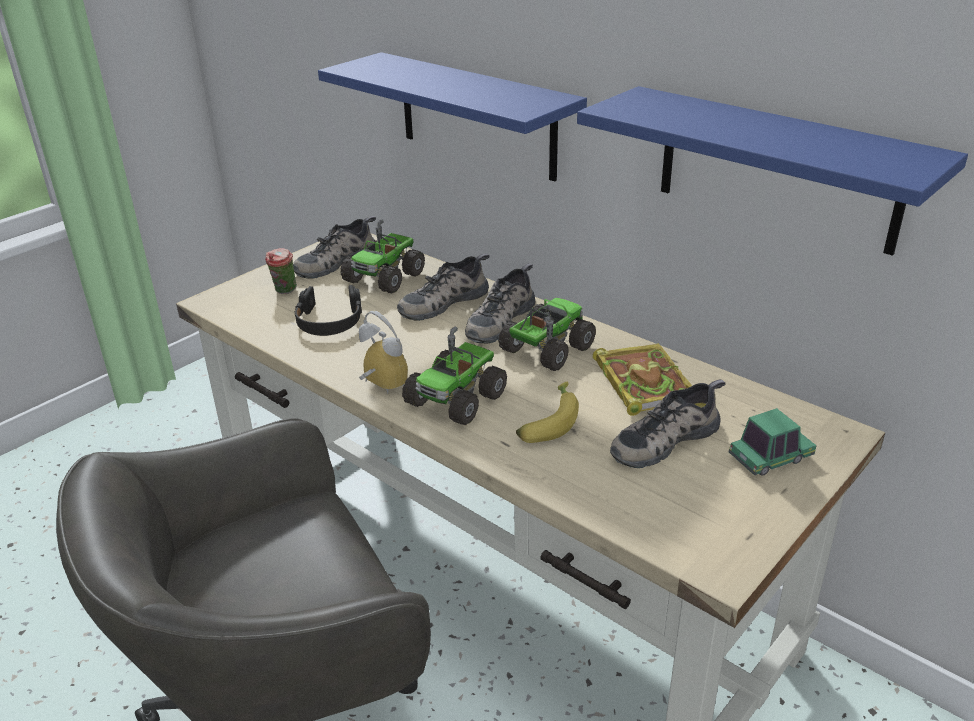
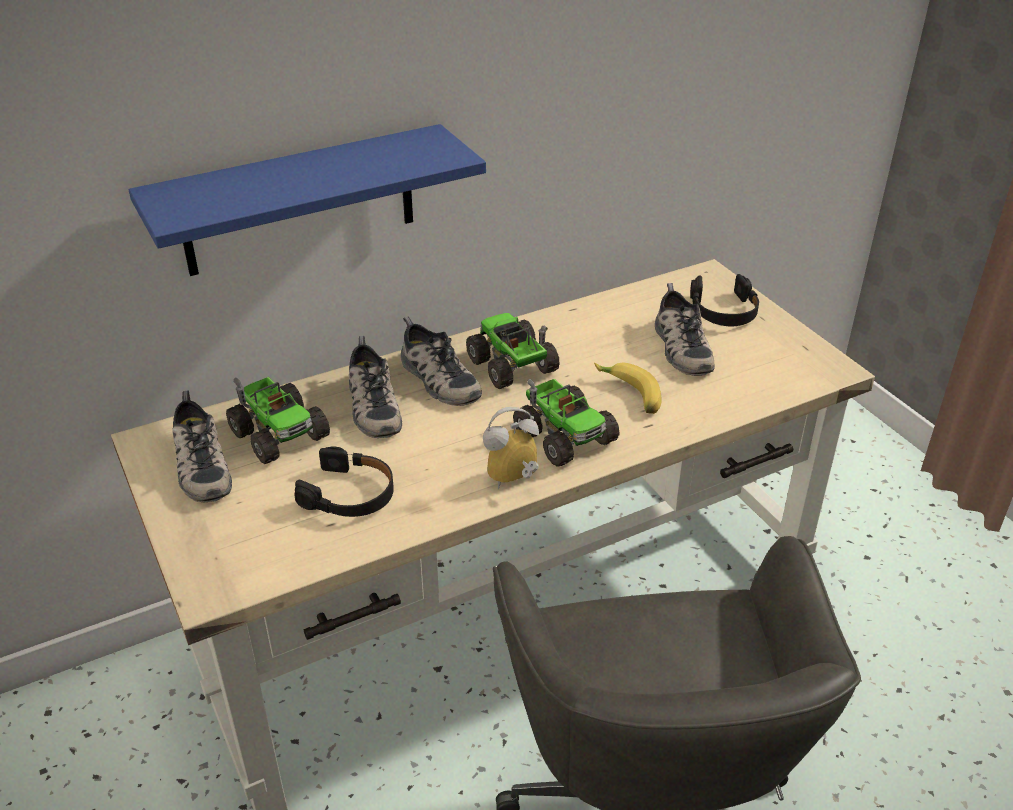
camera: 70 degrees left, 5 degrees up
(284, 292) = (244, 520): cup -> none
(641, 381) = (595, 333): book -> none
(770, 457) = (724, 310): toy car -> black headphones
(777, 169) = (619, 110): blue shelf -> none

